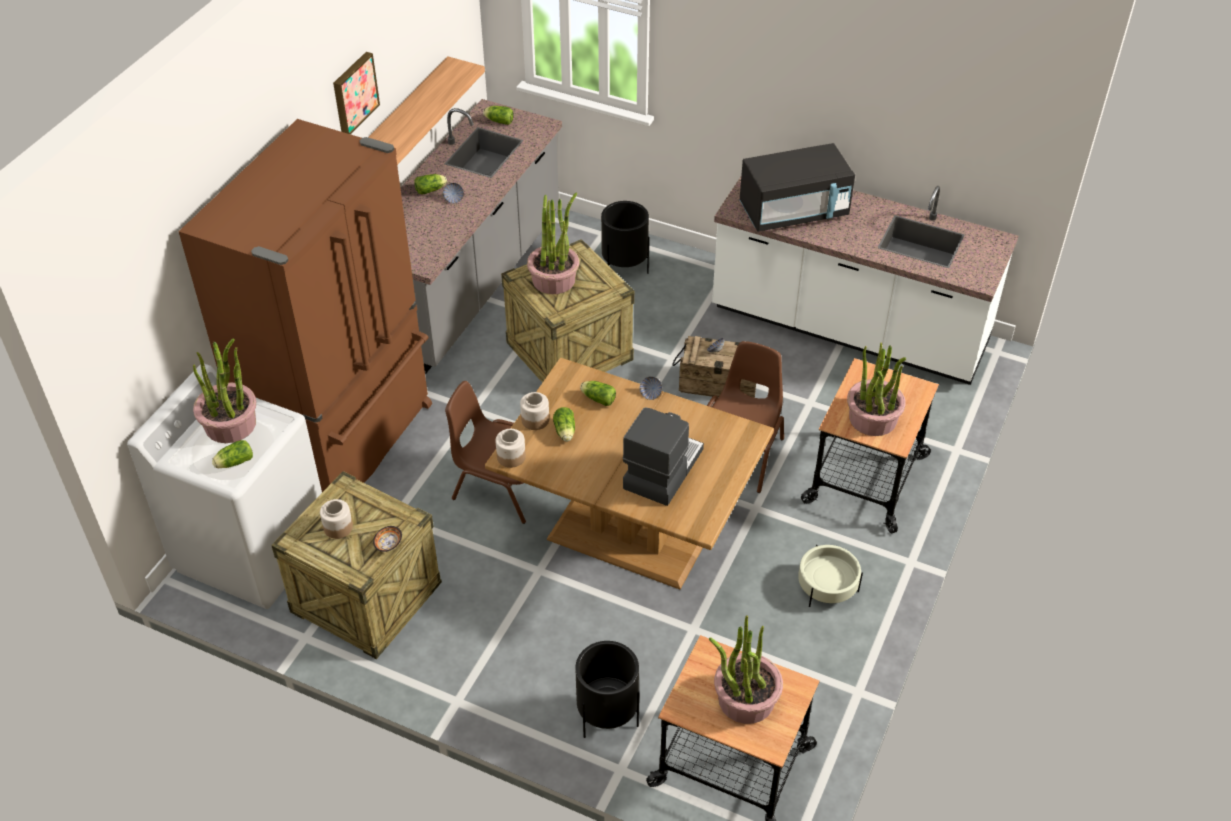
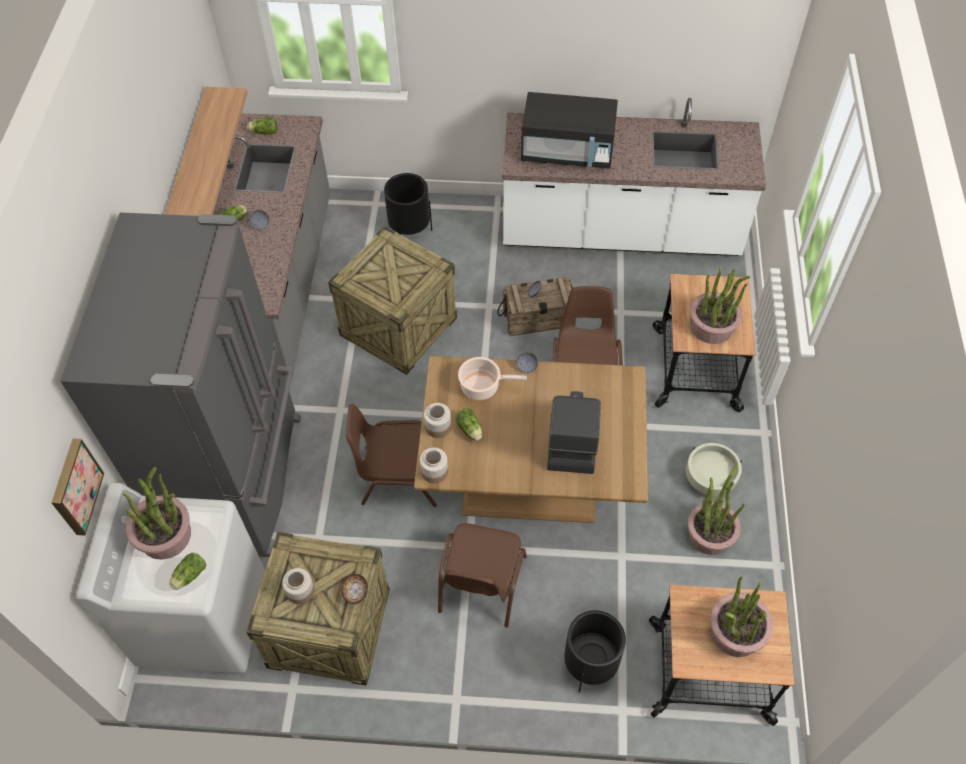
camera: 20 degrees left, 10 degrees up
(348, 443) = (242, 481): brown fridge -> grey fridge
(354, 93) = (151, 160): picture -> picture (74, 487)
(533, 608) = (480, 585): none -> brown chair
(554, 279) = (378, 274): potted plant -> potted plant (710, 534)
(597, 398) = (482, 387): lettuce -> cooking pot
(794, 212) = (567, 151): black microwave -> black microwave turned 45 degrees clockwise

